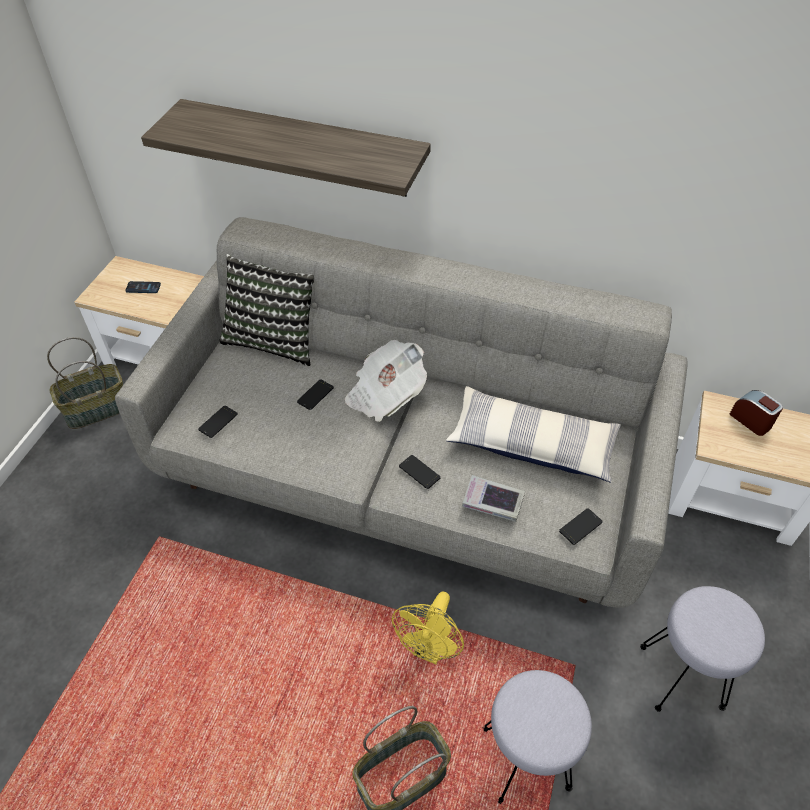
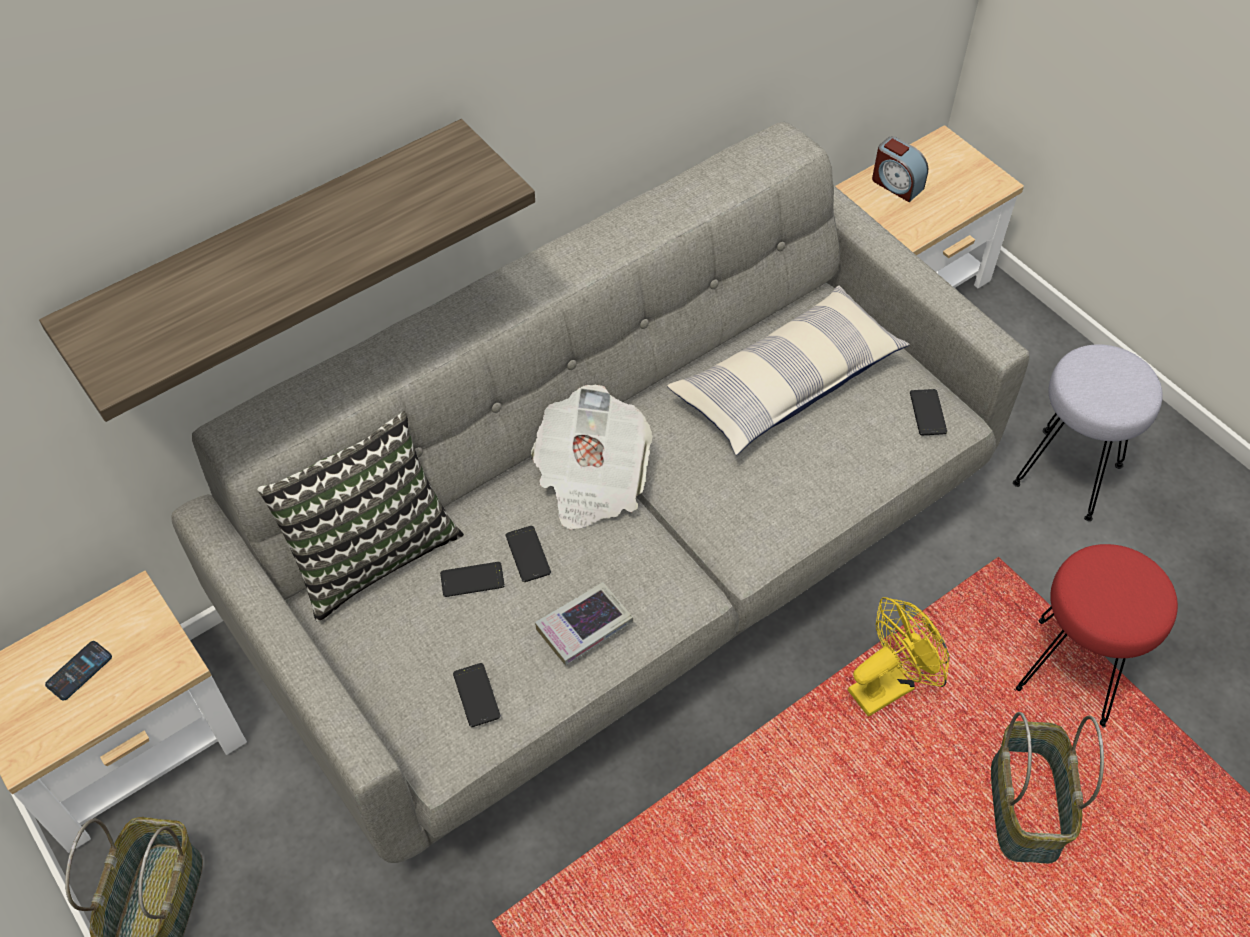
camera: 55 degrees left, 5 degrees up
(419, 472) = (742, 514): phone -> phone (472, 580)
(430, 649) = (888, 684): yellow fan -> yellow fan turned 90 degrees counterclockwise
(492, 502) = (840, 469): book -> book (584, 627)
(525, 760) = (1072, 672): grey stool -> red stool
(751, 420) = (896, 184): alarm clock -> alarm clock turned 135 degrees counterclockwise

